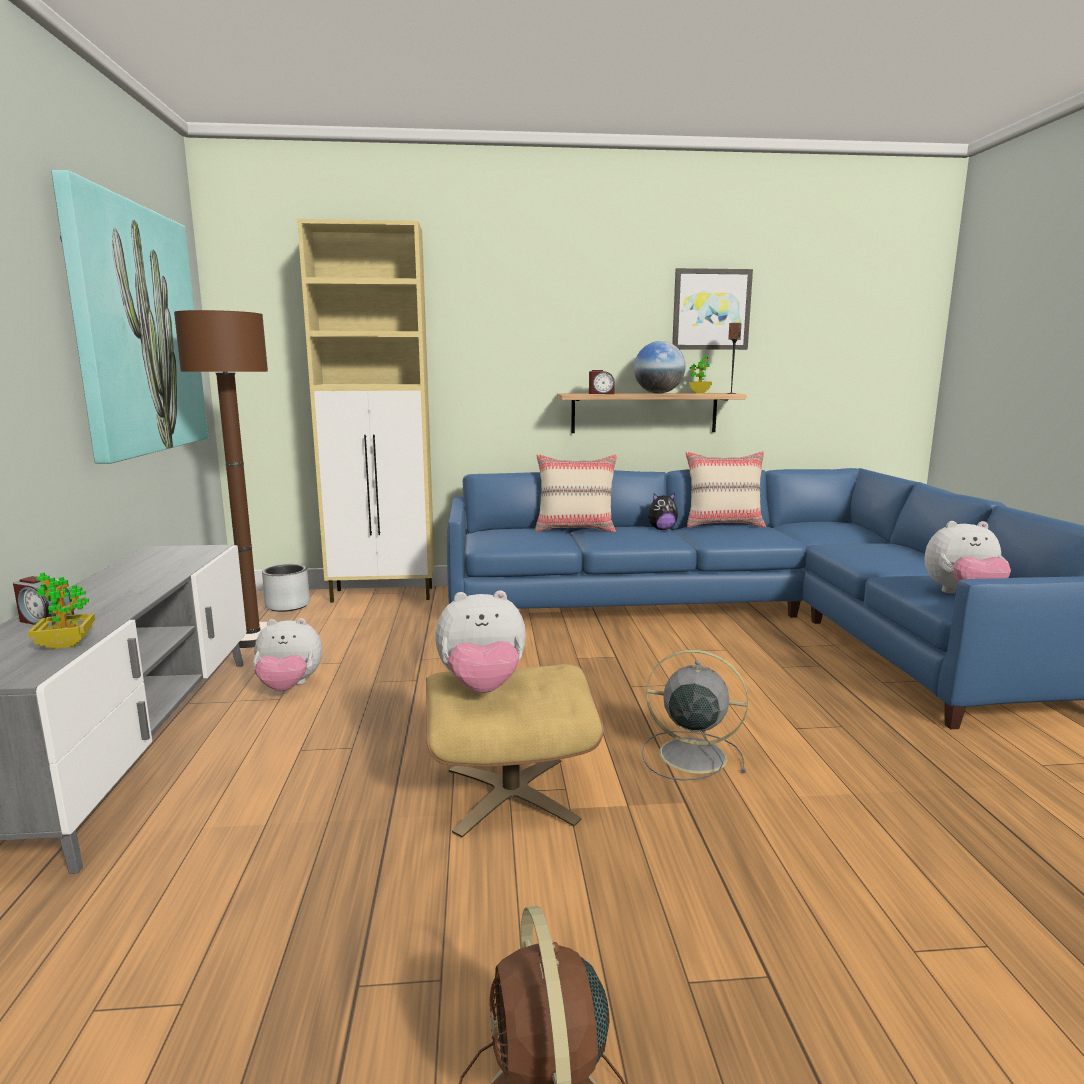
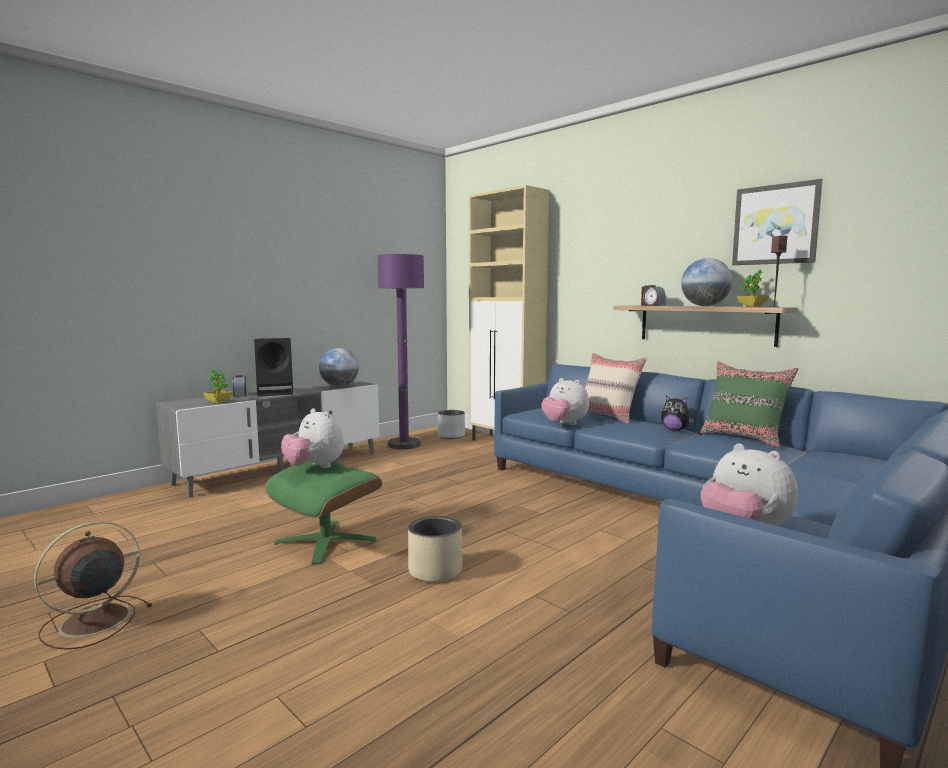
camera: 50 degrees right, 5 degrees down
(112, 597) = (276, 392): none -> black speaker
(136, 330) = (370, 267): picture -> none
(186, 560) = (339, 386): none -> globe
(252, 637) = (404, 445): brown floor lamp -> purple floor lamp
(289, 687) = (366, 468): plush toy -> plush toy (564, 424)
(511, 794) = (326, 541): beige ottoman -> green ottoman
(689, 755) = (434, 571): grey fan -> beige planter
(723, 524) = (744, 438): beige pillow -> green pillow

